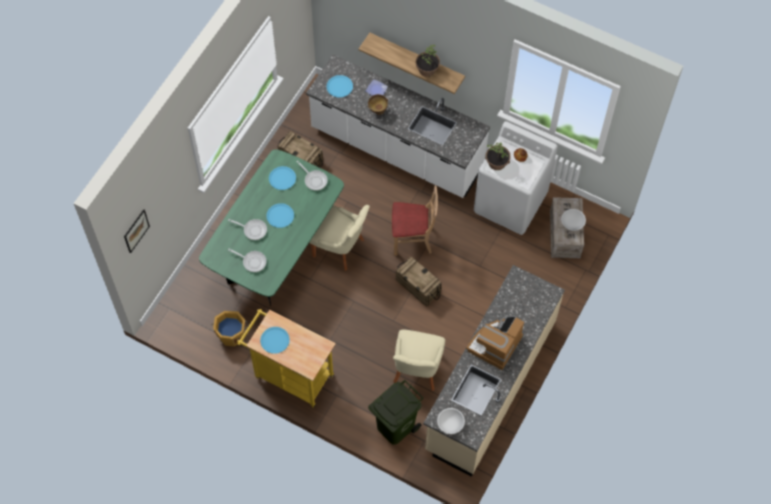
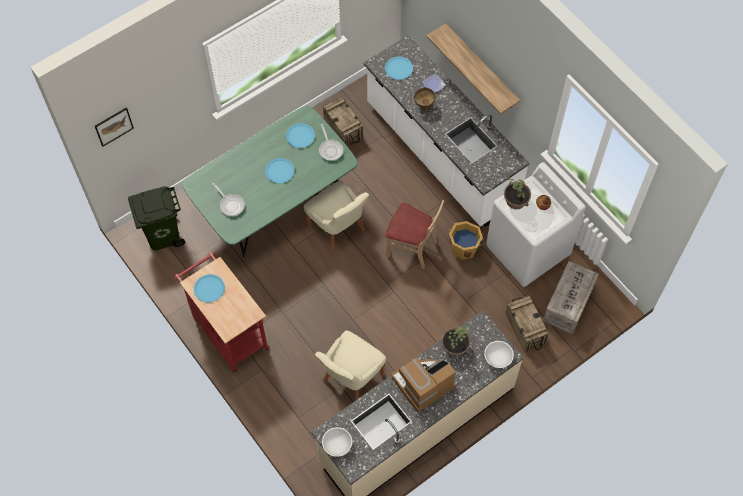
camera: 25 degrees right, 0 degrees up
(231, 334) = (193, 269): orange bucket -> orange bucket (464, 247)
(253, 230) = (247, 174): frying pan -> none
(290, 374) = (228, 331): yellow cart -> red cart
(395, 426) = (302, 424): green trash can -> green trash can (163, 235)
(417, 287) = (393, 296): crate -> crate (524, 329)
(427, 69) = (484, 80): potted plant -> potted plant (454, 347)
(572, 223) = (575, 295): white bowl -> white bowl (498, 358)

